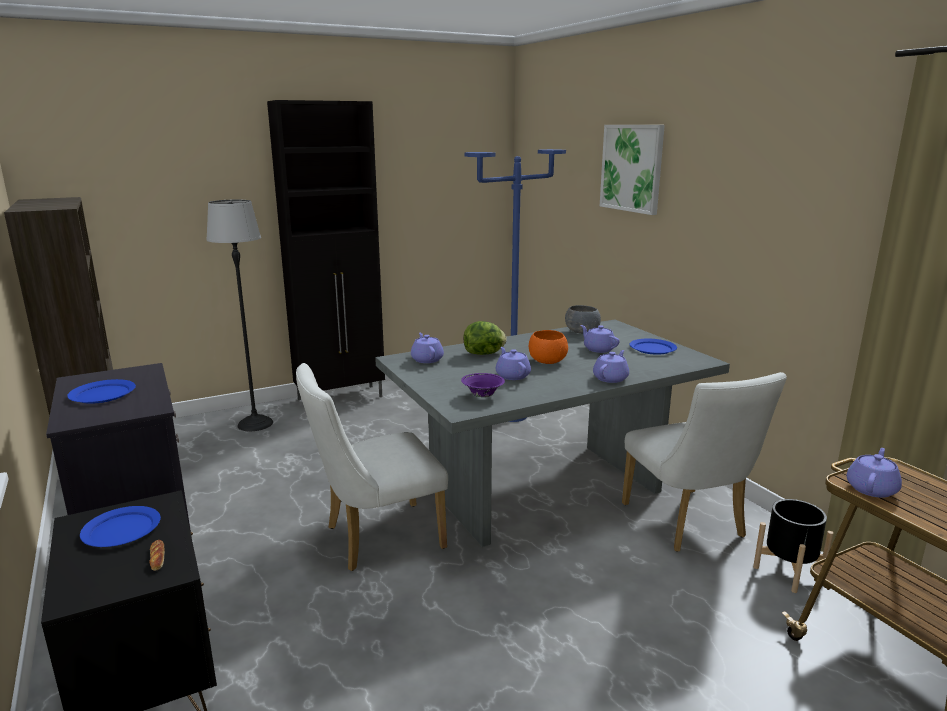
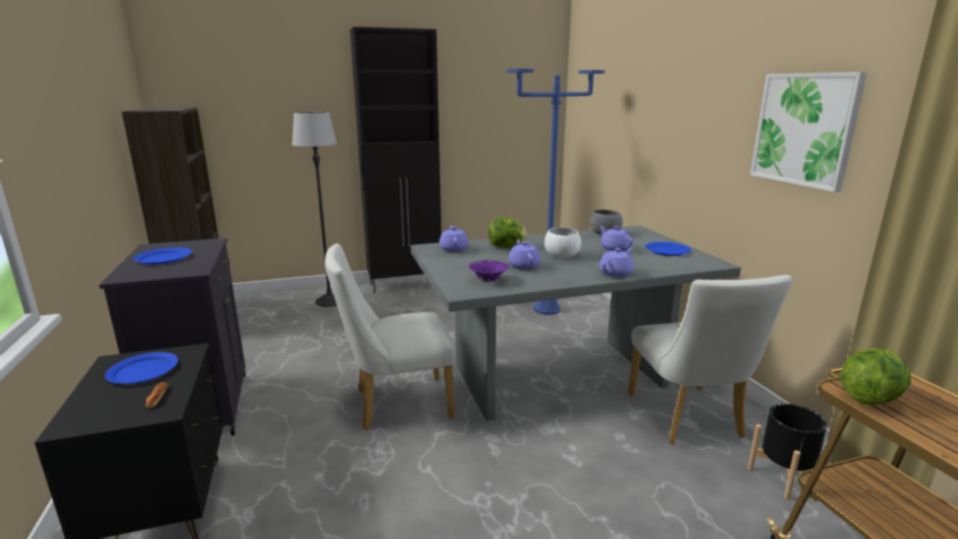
camera: 10 degrees right, 0 degrees up
(547, 361) = (561, 256): orange bowl -> white bowl
(632, 168) = (663, 84): picture -> picture (804, 129)
(871, 488) = (869, 398): purple teapot -> lettuce

